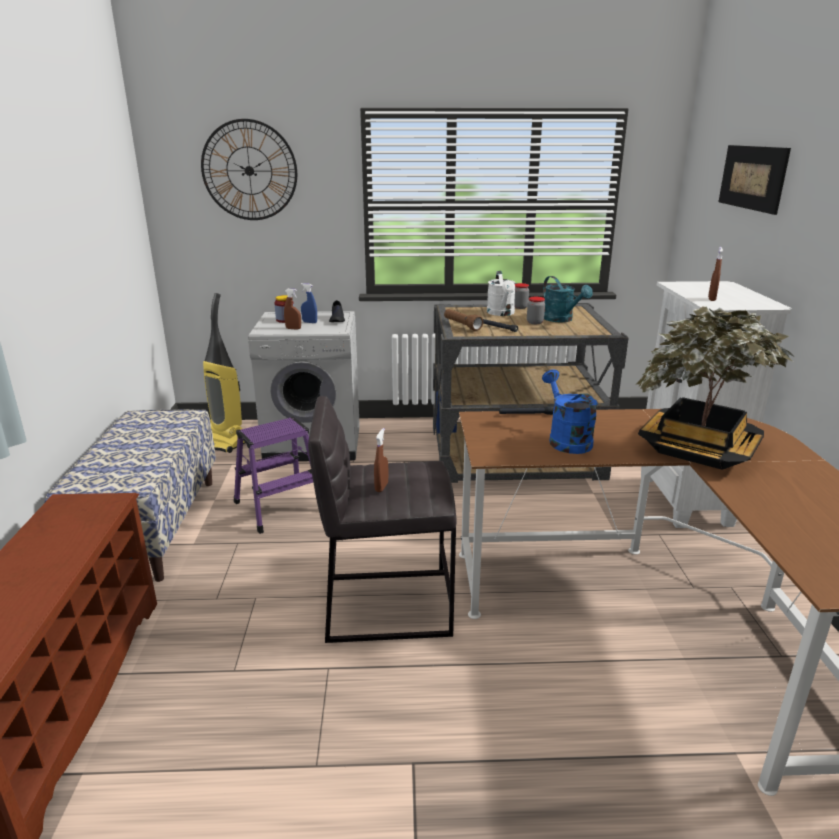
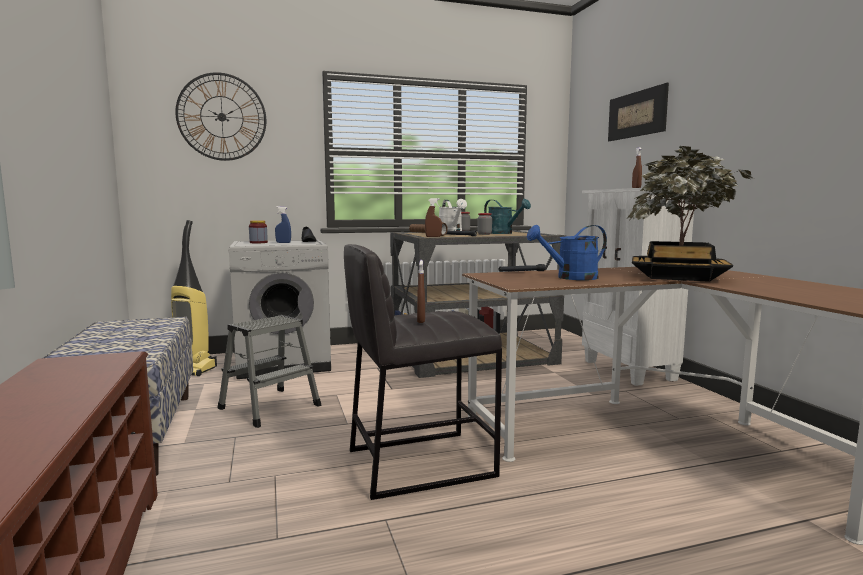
camera: 15 degrees left, 15 degrees down
(280, 506) = (270, 406): purple step ladder -> grey step ladder
(293, 328) = (271, 244): brown spray bottle -> brown spray bottle (433, 236)
(566, 439) = (570, 278): blue watering can -> blue watering can turned 75 degrees counterclockwise

